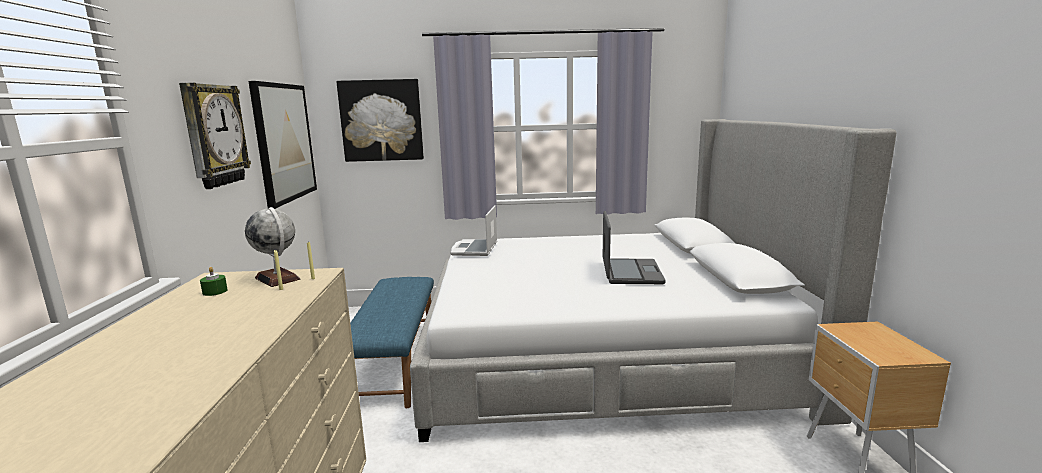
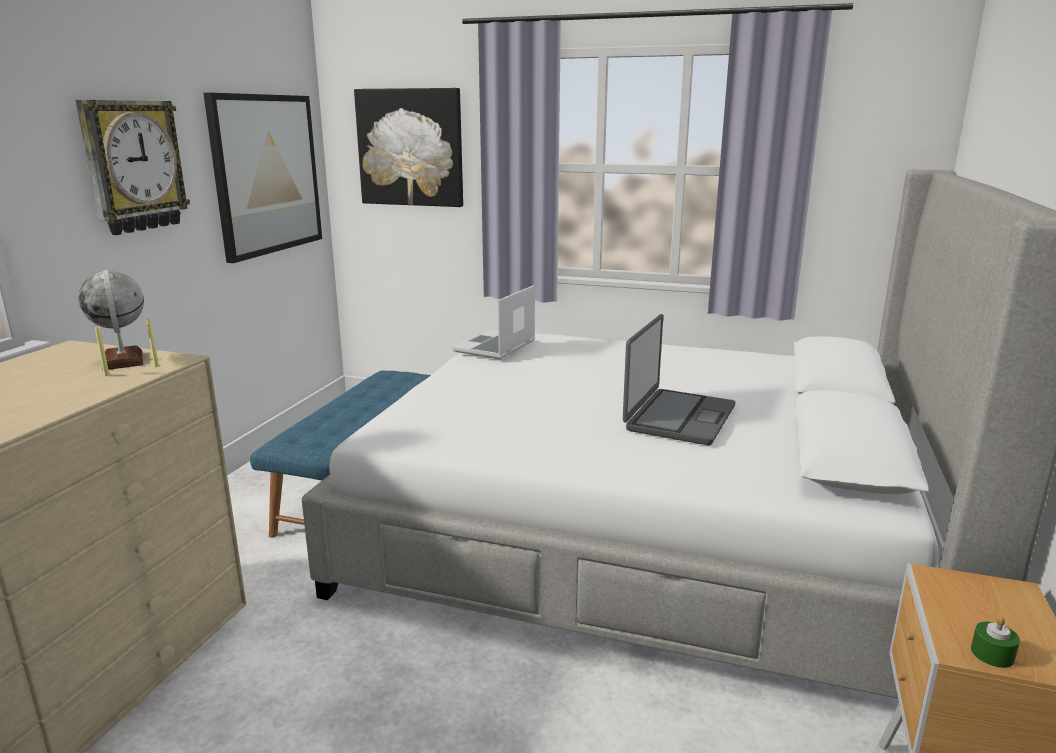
camera: 20 degrees right, 5 degrees up
(215, 291) = (44, 367): green candle -> green candle (992, 654)

